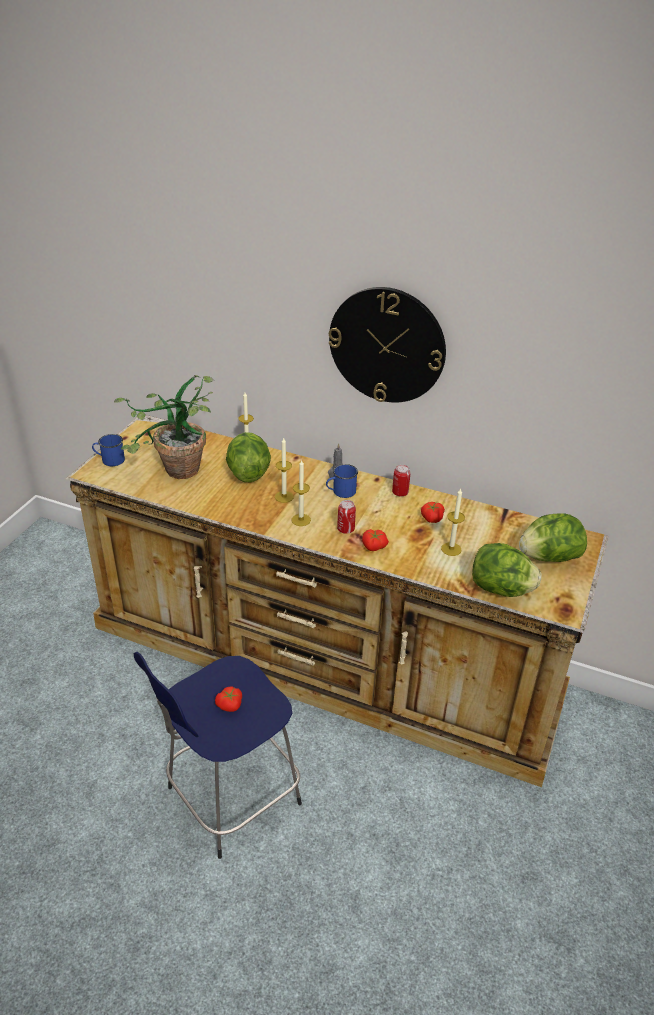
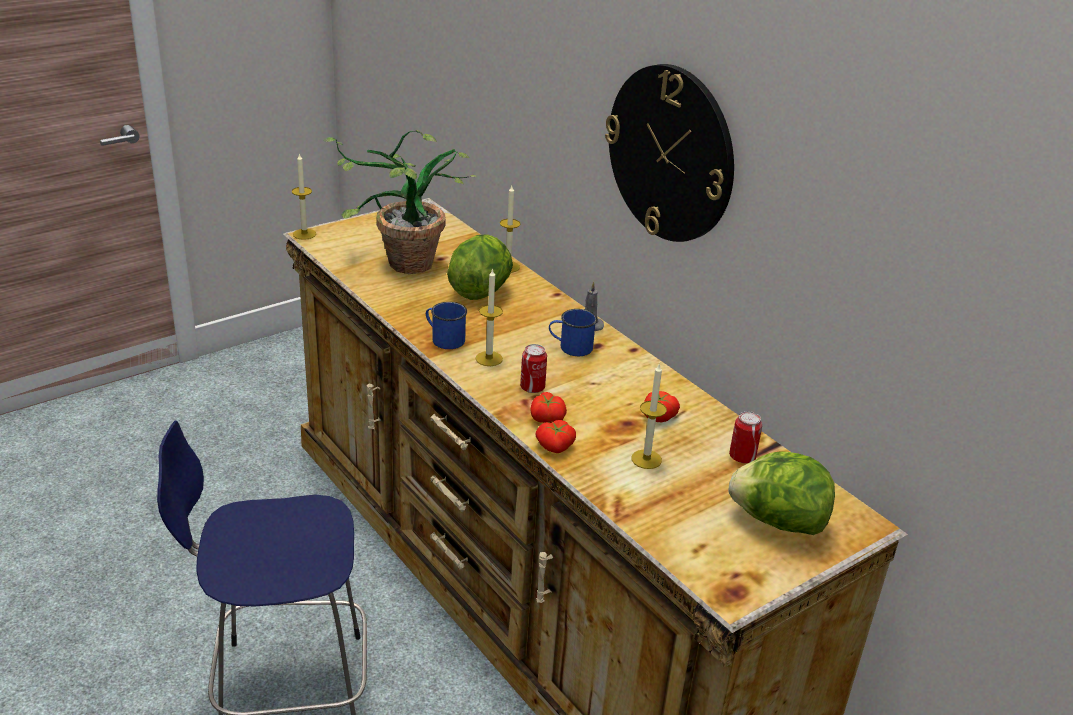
camera: 30 degrees right, 5 degrees down
(109, 460) = (344, 230): blue mug -> blue mug (444, 339)
(230, 705) = (281, 547): tomato -> tomato (555, 447)
(284, 497) = (495, 328): candle -> candle (304, 234)
(400, 492) = (647, 374): can -> can (742, 457)
(501, 589) = (664, 531): lettuce -> none

